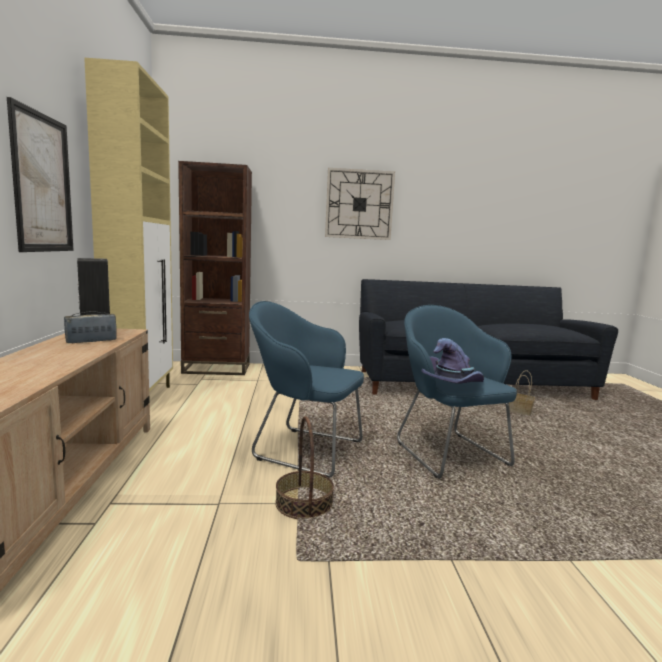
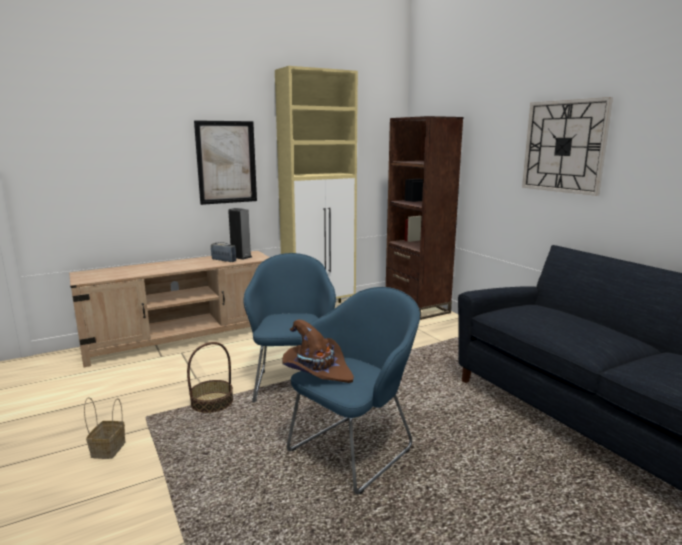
camera: 65 degrees right, 5 degrees up
(453, 384) = (317, 371): purple hat -> brown hat
(521, 412) = (571, 494): basket -> basket (108, 450)

